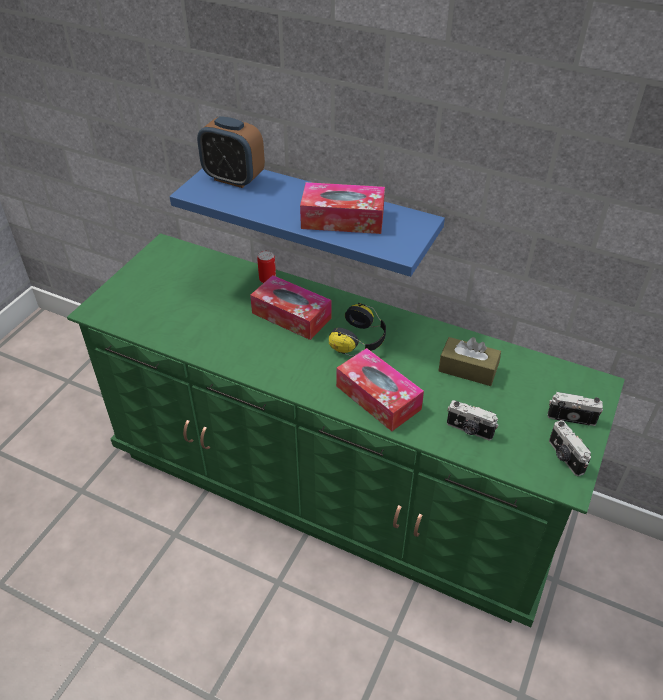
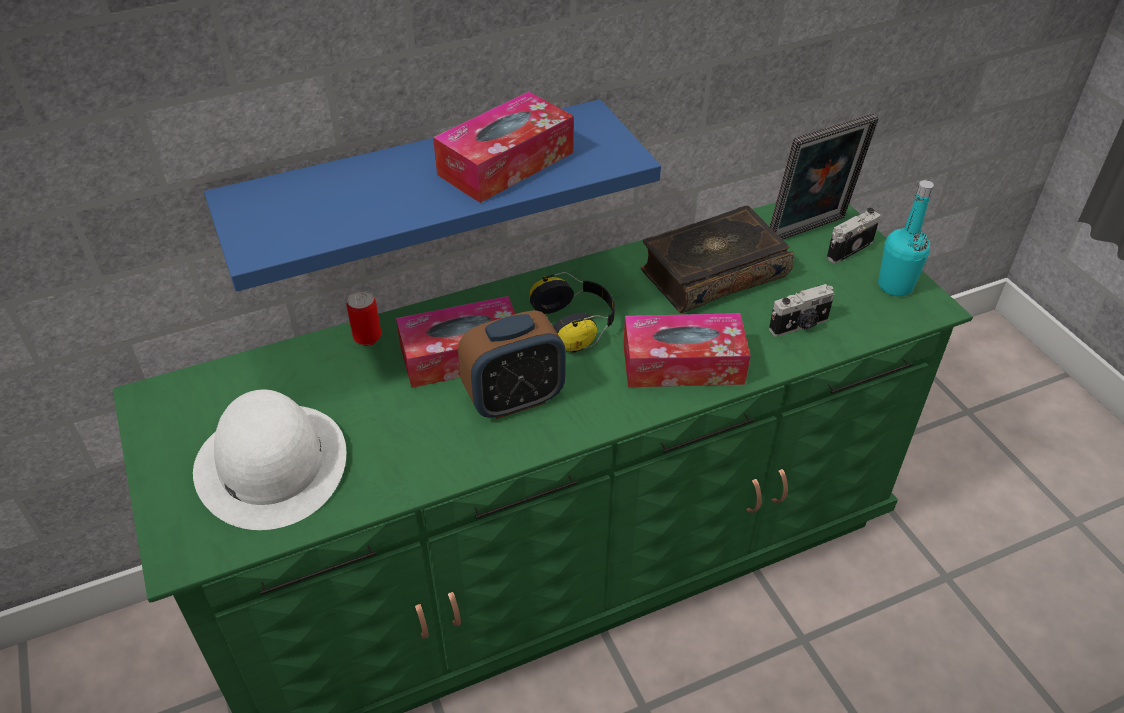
camera: 50 degrees left, 0 degrees up
(163, 302) = (271, 464): none -> white hat
(233, 179) = (285, 201): alarm clock -> alarm clock (514, 399)
(468, 369) = (712, 273): brown tissue box -> book
(563, 391) = (809, 231): none -> picture frame
(564, 457) = (895, 286): camera -> turquoise bottle

